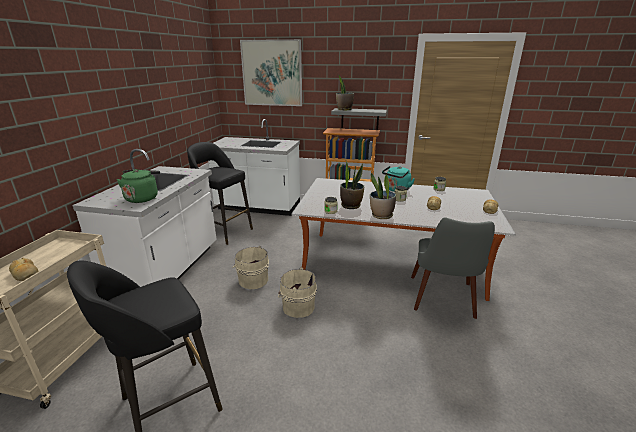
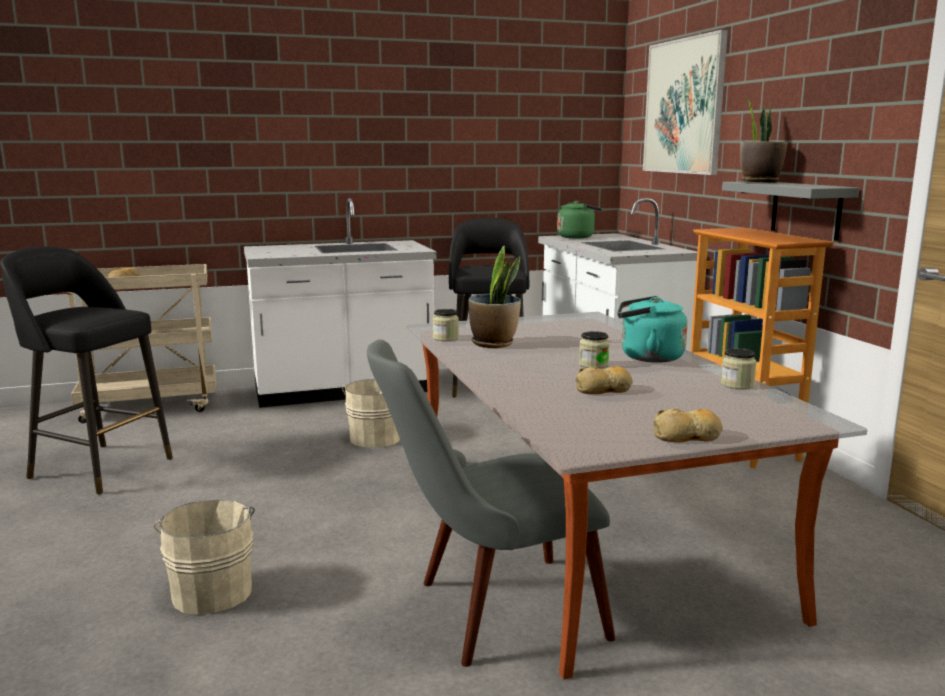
camera: 60 degrees right, 10 degrees down
(143, 198) = (289, 253): green kettle -> green kettle (577, 237)
(297, 306) = (336, 482): beige bucket -> beige bucket (212, 590)
(381, 215) = (477, 364): potted plant -> none

